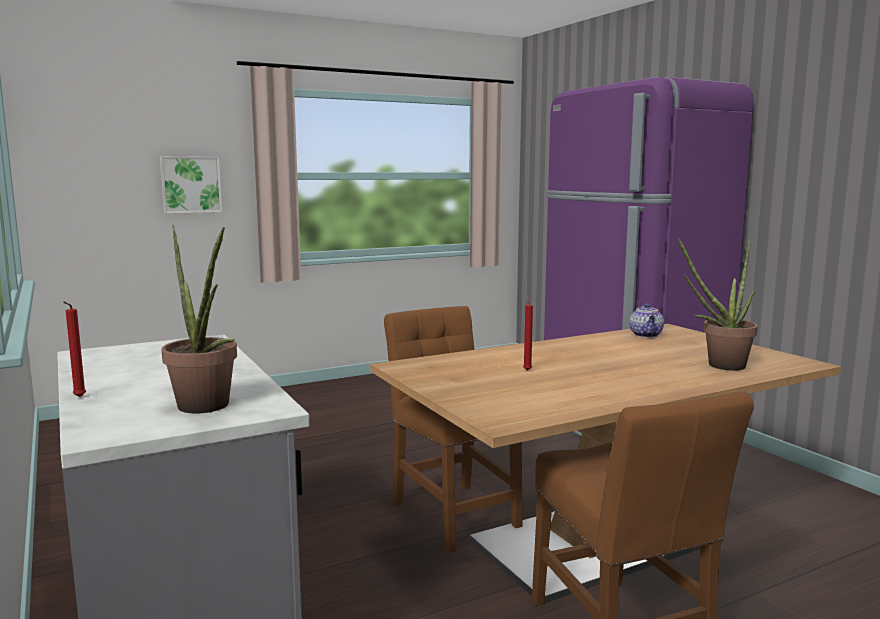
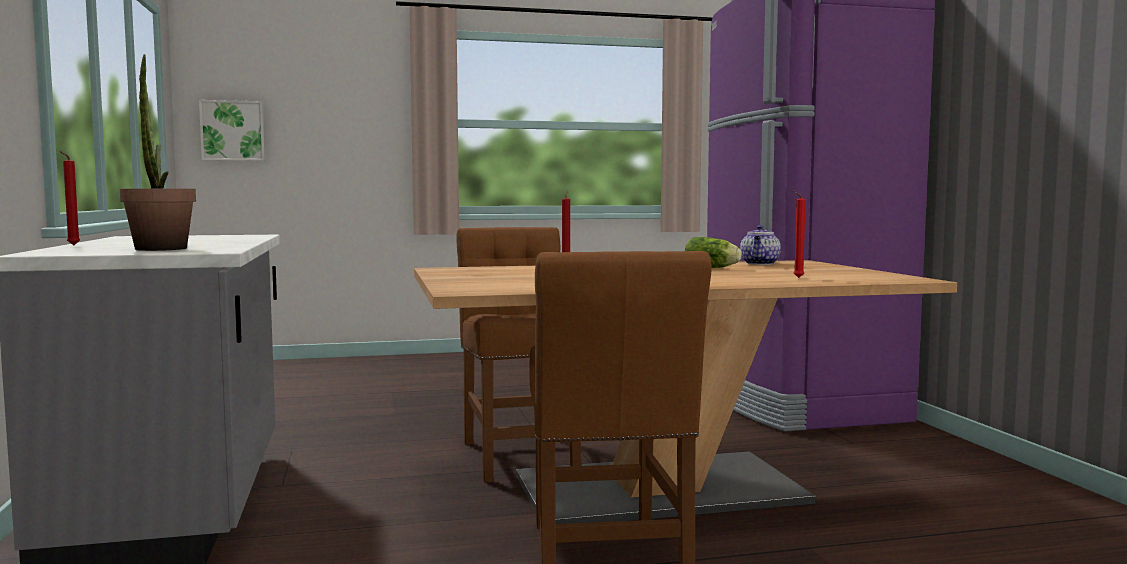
camera: 15 degrees right, 5 degrees down
(191, 184) = (347, 129): picture -> picture (233, 131)
(626, 349) = (713, 268): none -> lettuce
(719, 366) = (796, 277): potted plant -> red candle

